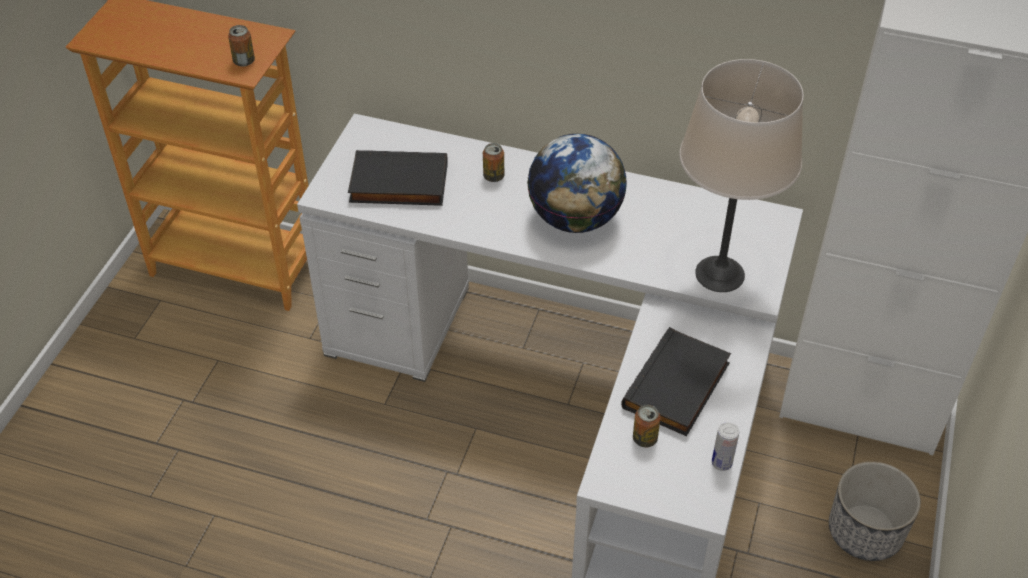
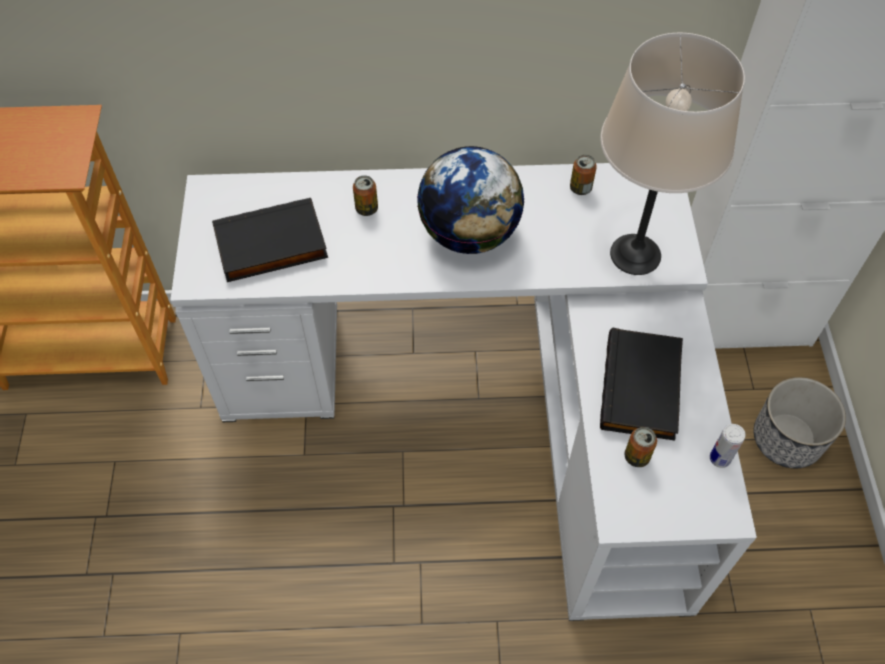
camera: 20 degrees left, 10 degrees up
(244, 61) = (58, 159): can -> can (580, 188)

